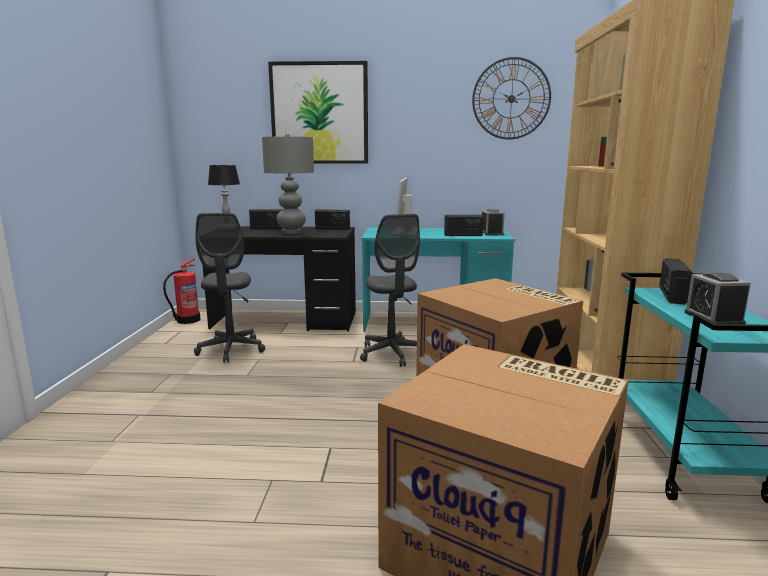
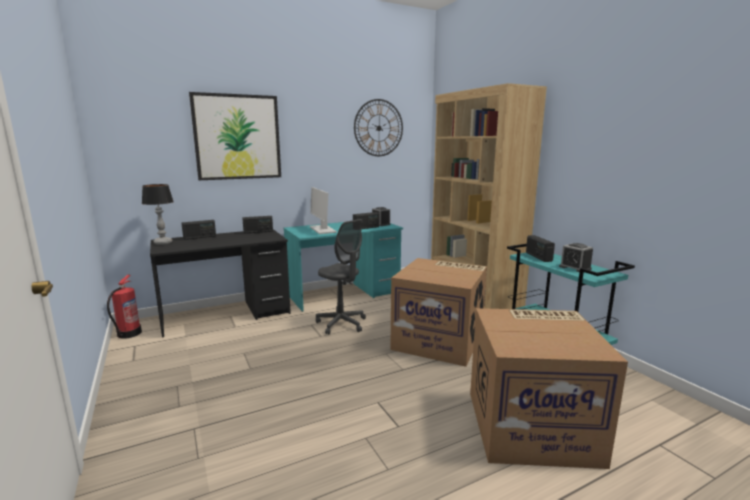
camera: 30 degrees left, 0 degrees up
(231, 350) = (209, 351): grey office chair -> none
(291, 232) = (232, 240): grey table lamp -> none

